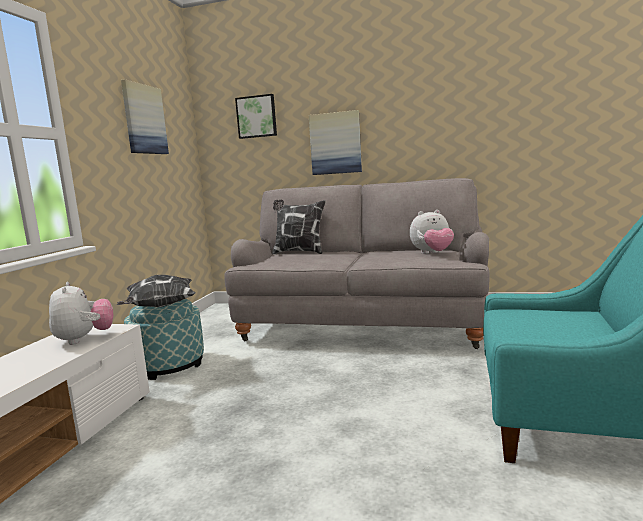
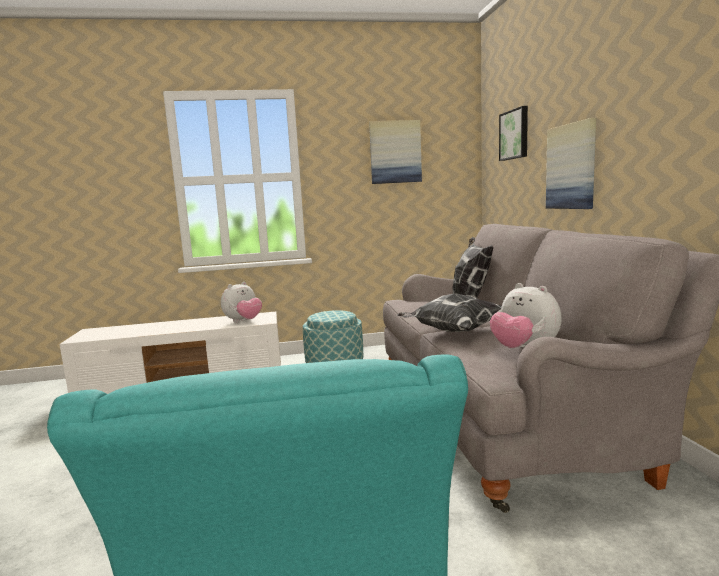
camera: 65 degrees right, 0 degrees up
(160, 307) = (322, 317): pillow -> pillow (453, 331)

